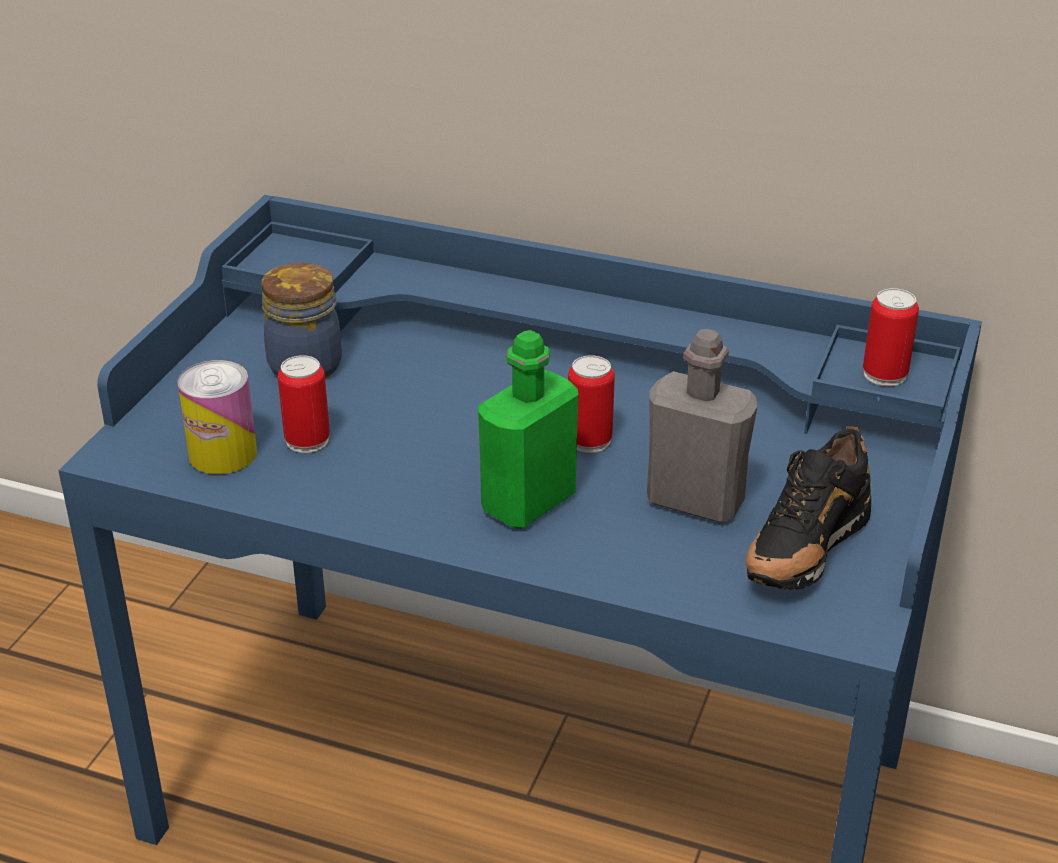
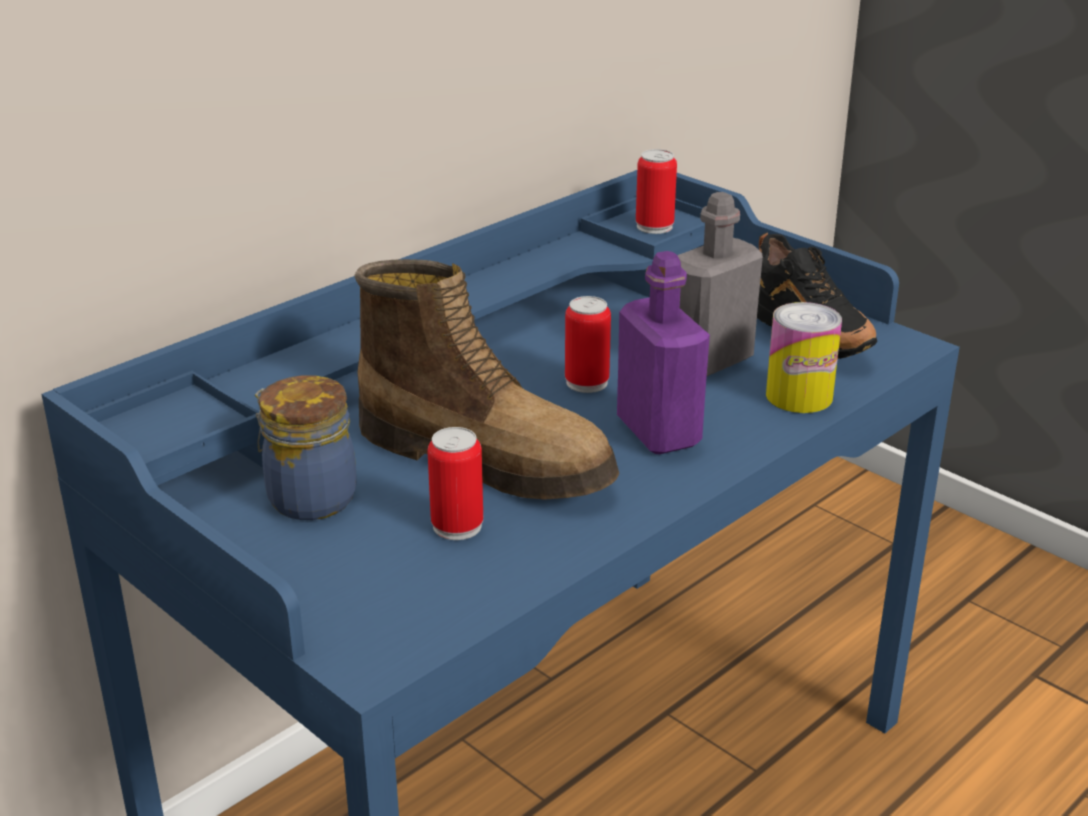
camera: 65 degrees left, 5 degrees down
(223, 454) = (435, 584): can -> can (799, 396)
(417, 426) = (487, 459): none -> boot
(528, 503) = (658, 432): green bottle -> purple bottle

